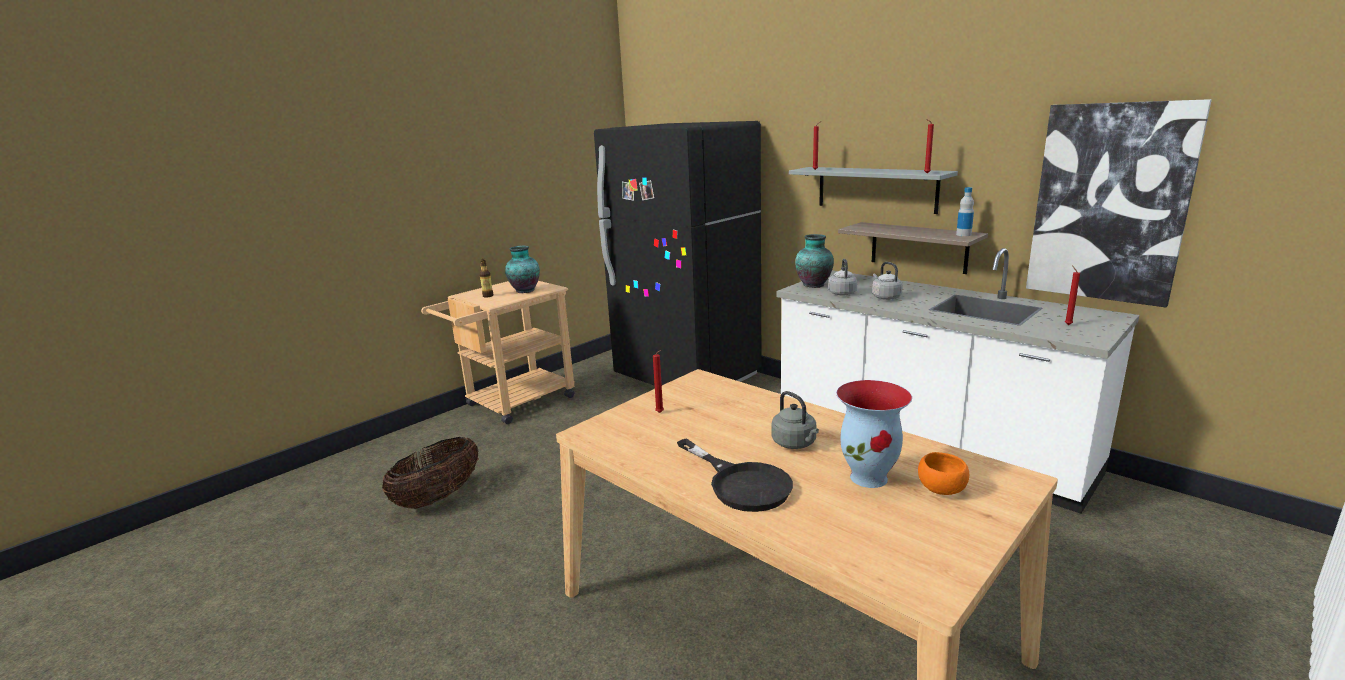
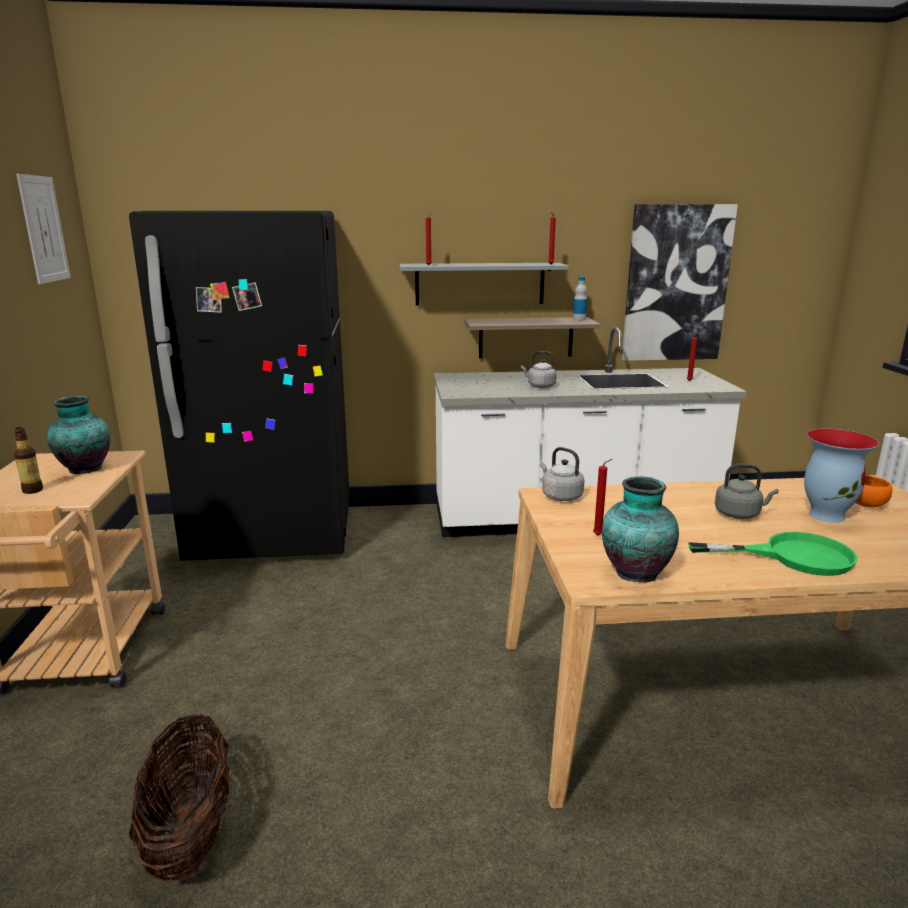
camera: 50 degrees left, 0 degrees up
(578, 139) = (44, 229): none -> picture
(741, 483) = (792, 556): black frying pan -> green frying pan
(814, 285) = (458, 387): vase -> vase (634, 572)
(842, 293) = (500, 389): grey kettle -> grey kettle (560, 496)

